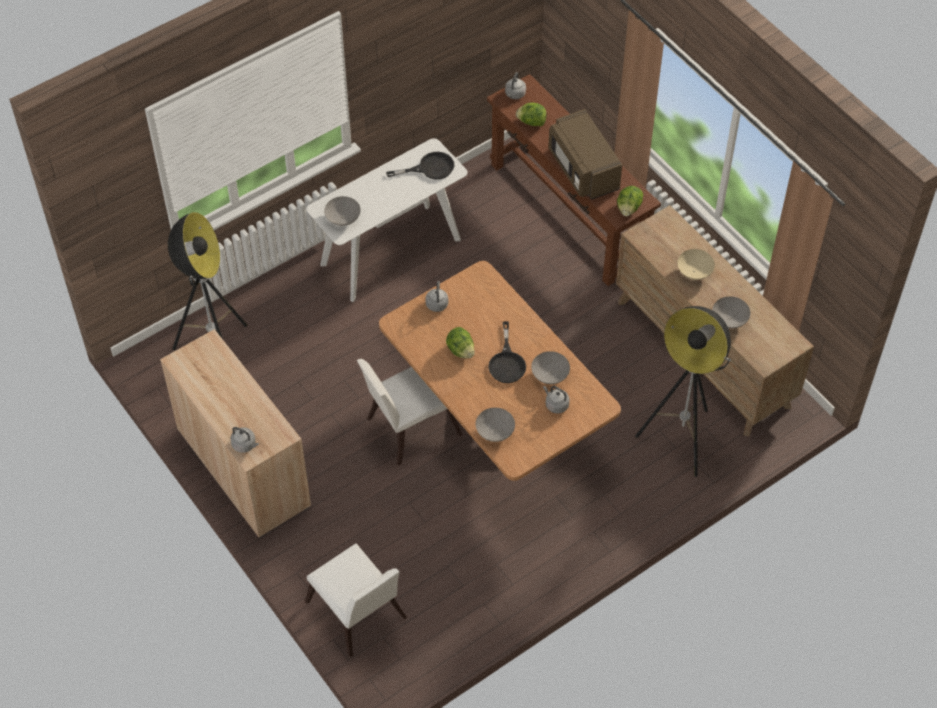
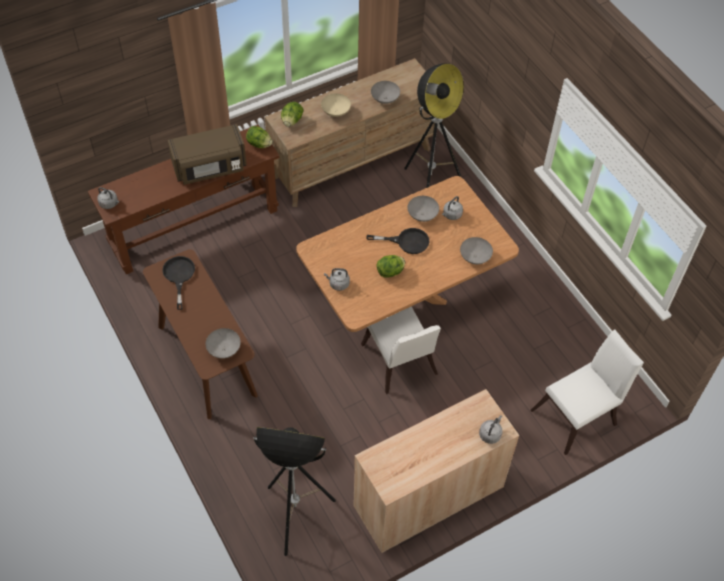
camera: 85 degrees left, 0 degrees up
(390, 251) = (206, 360): white console table -> brown console table
(531, 122) = (146, 196): lettuce -> lettuce (292, 121)

